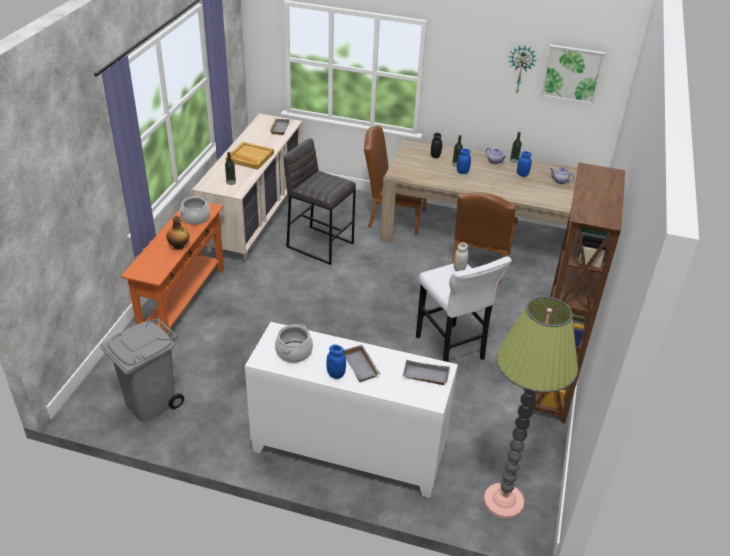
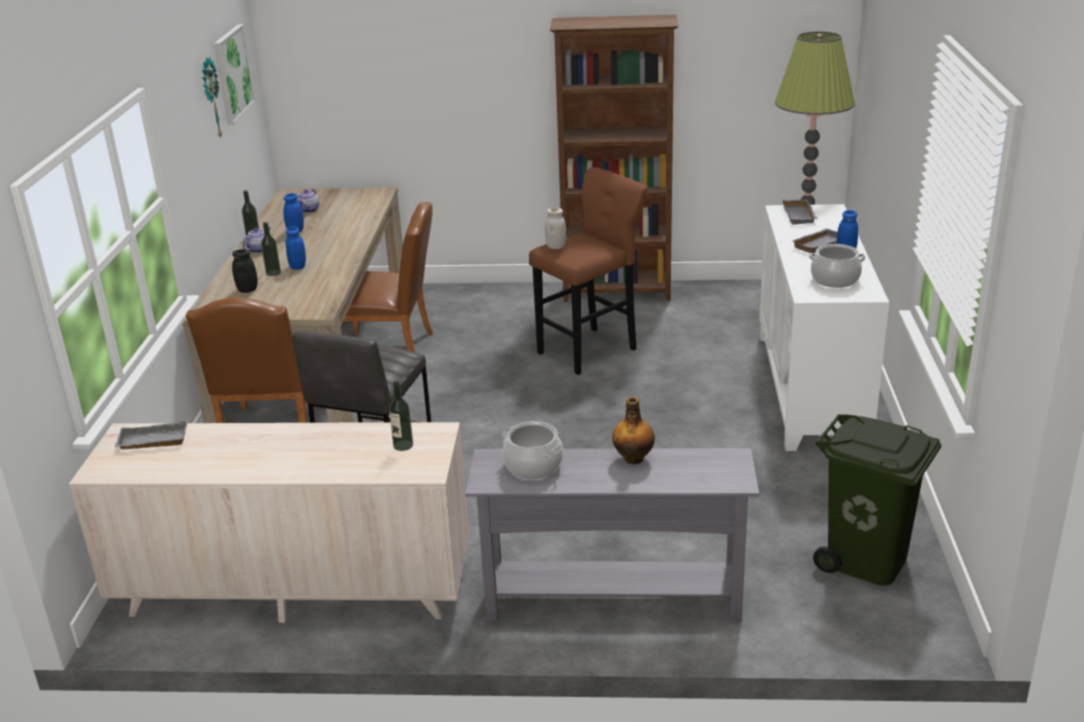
camera: 100 degrees left, 10 degrees down
(150, 402) = (866, 561): grey trash can -> green trash can
(183, 302) = (613, 601): orange console table -> grey console table
(249, 157) = (294, 447): beige tray -> none
(451, 350) = (591, 349): white stool -> brown stool

